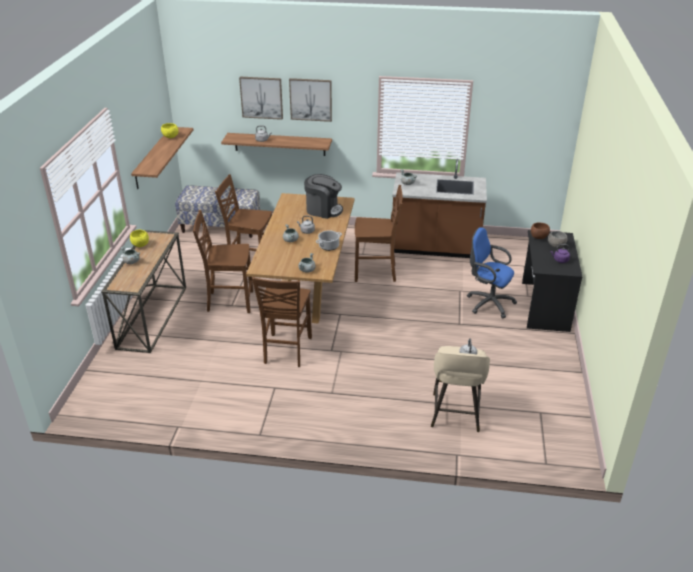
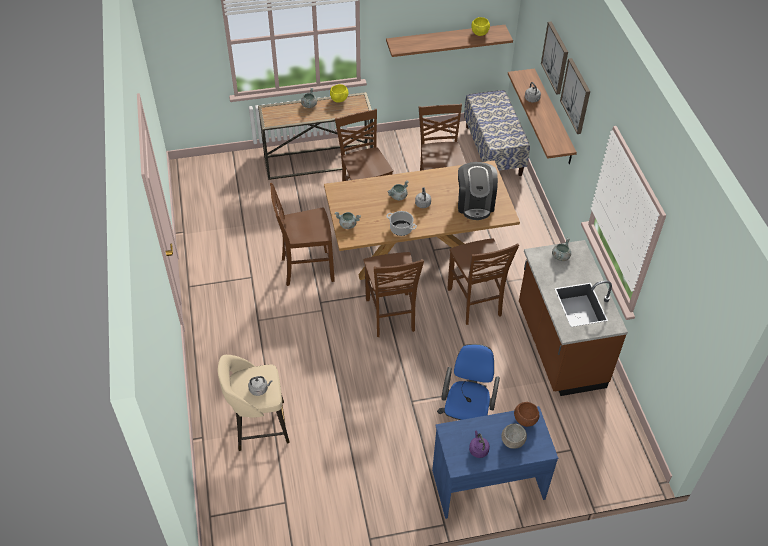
camera: 70 degrees right, 15 degrees up
(367, 315) = (391, 316): none -> brown chair
(544, 306) = (487, 483): black desk -> blue desk

